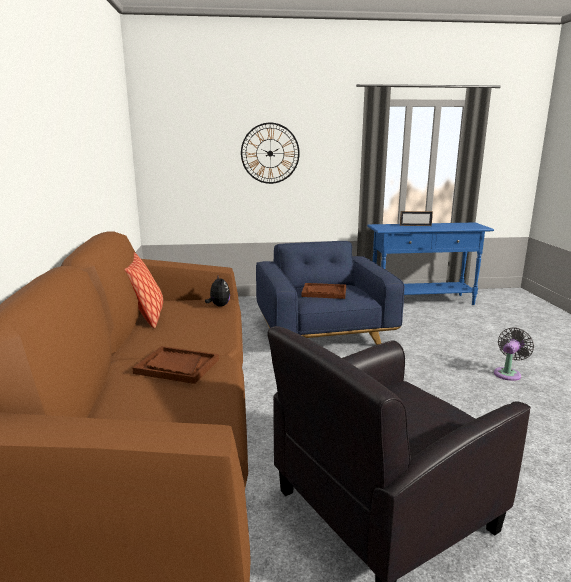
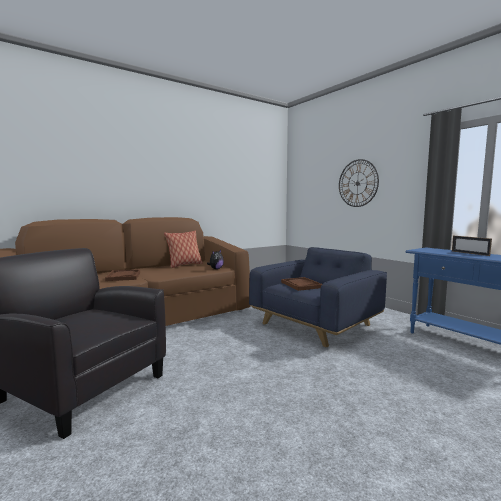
camera: 60 degrees right, 10 degrees down
(508, 373) = (366, 420): grey fan -> none

